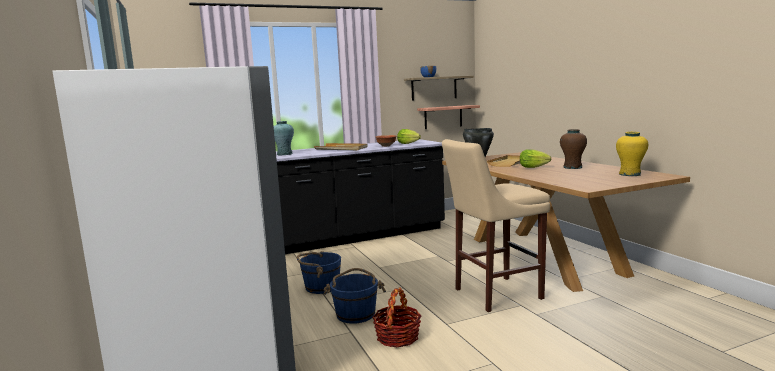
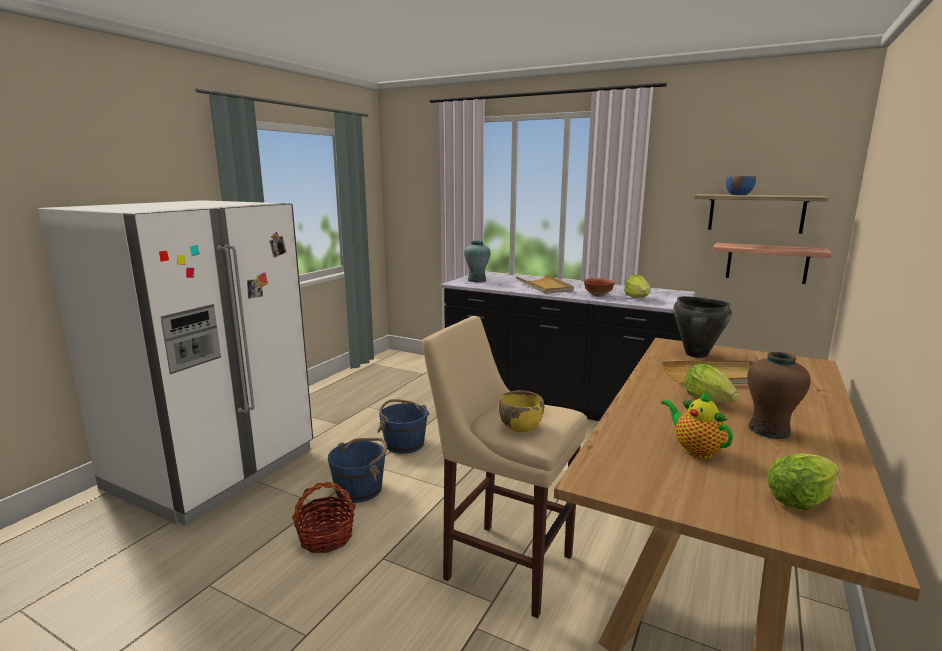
camera: 50 degrees right, 5 degrees up
(514, 190) = (520, 426): none -> yellow bowl
(577, 175) = (695, 450): none -> teapot
(630, 174) = (799, 500): yellow vase -> lettuce

